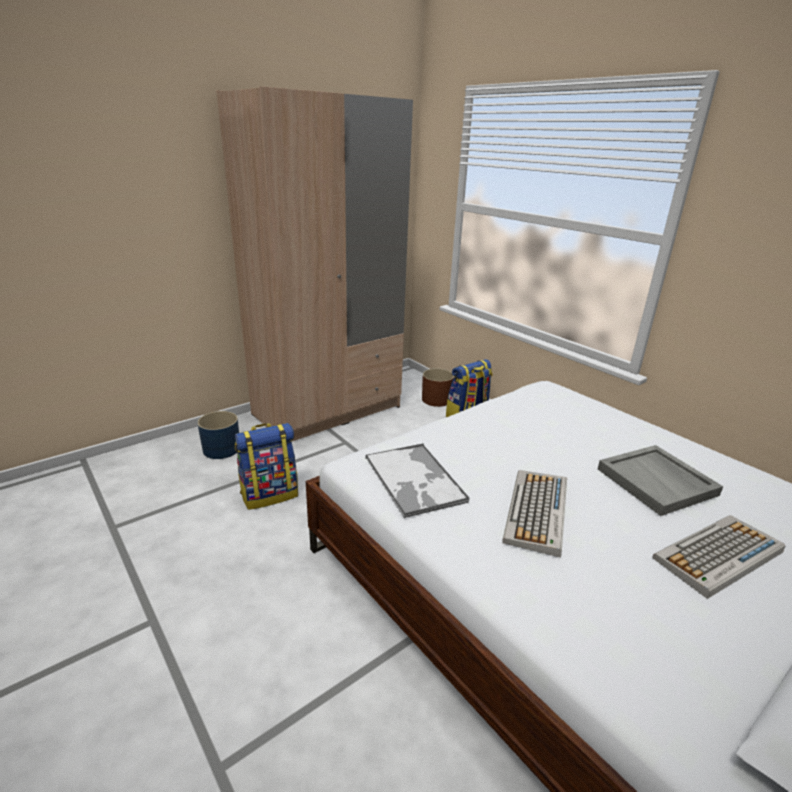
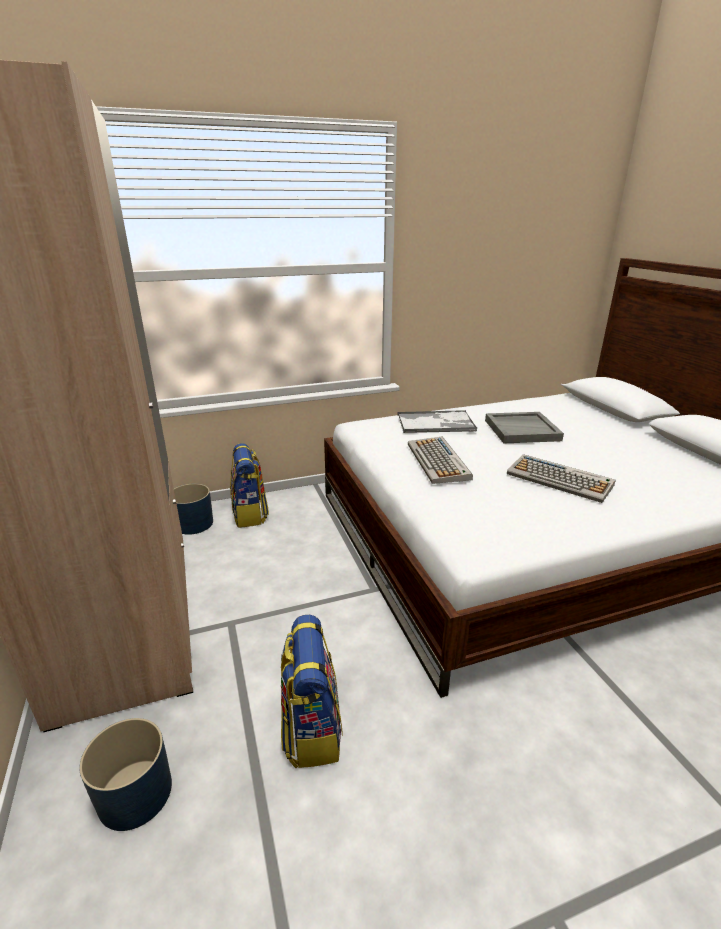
camera: 70 degrees left, 0 degrees up
(414, 480) = (511, 523): tray -> tray (436, 423)
(436, 399) = (193, 524): brown planter -> blue planter
(718, 556) = (599, 439): keyboard -> keyboard (438, 461)

